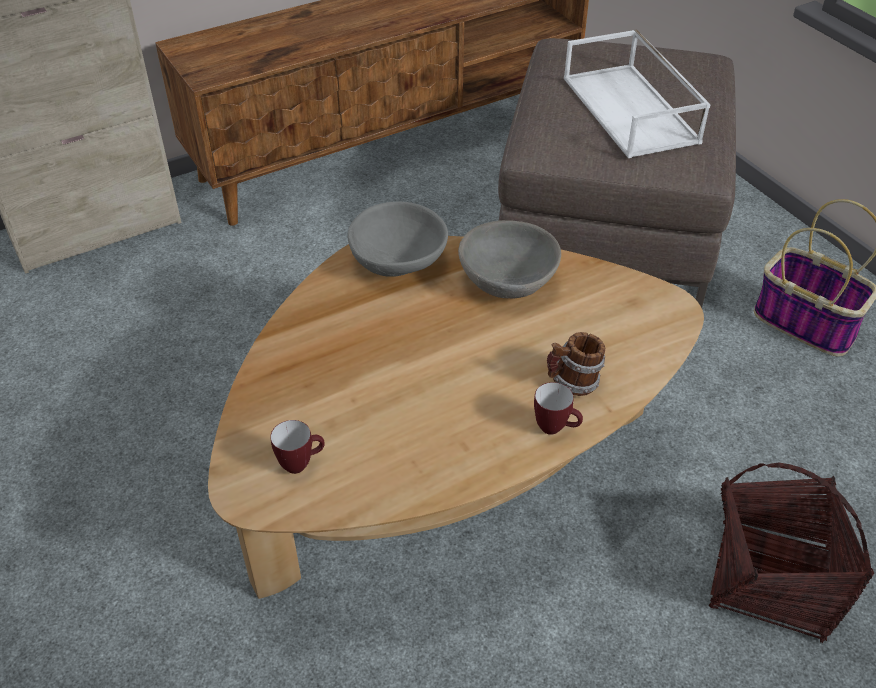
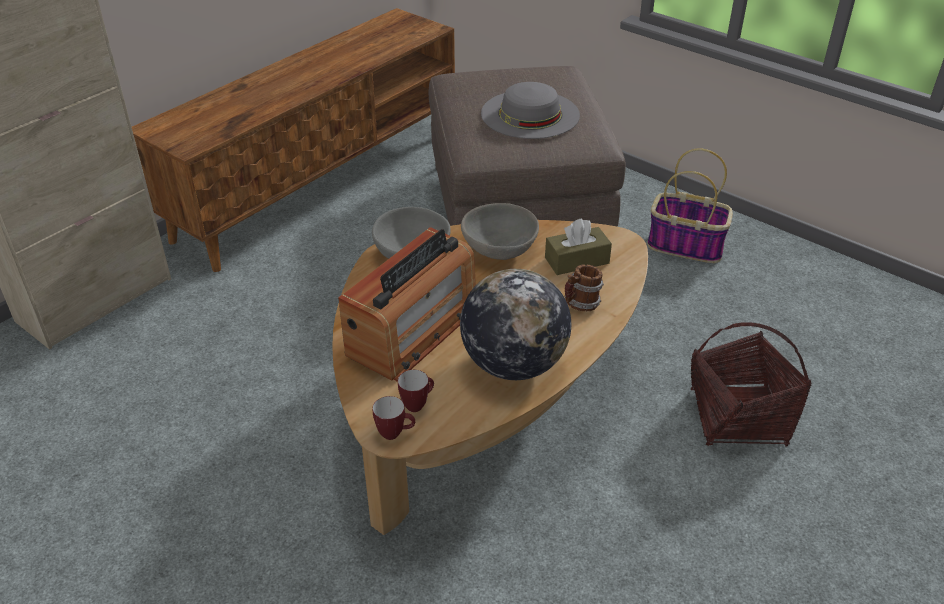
camera: 20 degrees left, 5 degrees down
(347, 364) = (413, 331): none -> radio
(444, 443) = (513, 364): none -> globe
(556, 428) = (584, 336): mug -> mug (395, 433)
(598, 321) = (577, 260): none -> brown tissue box
(632, 110) = (530, 114): white tray -> grey hat

